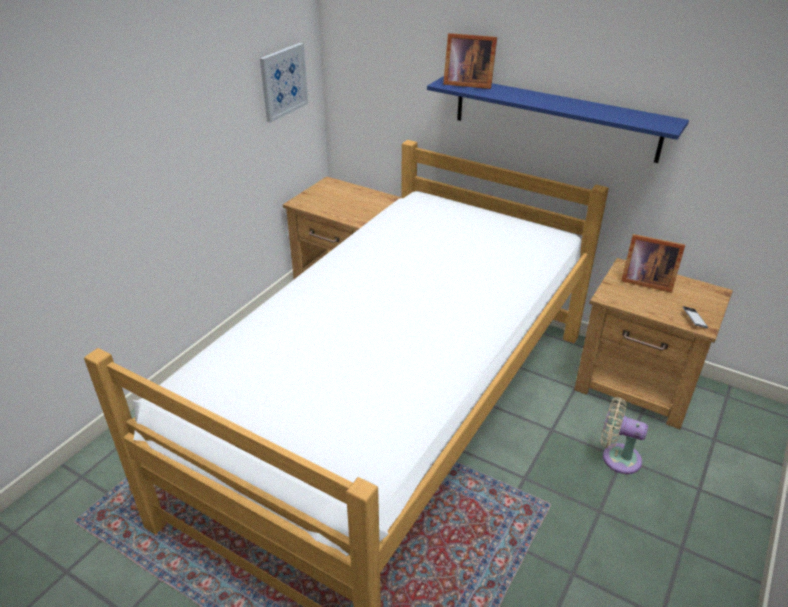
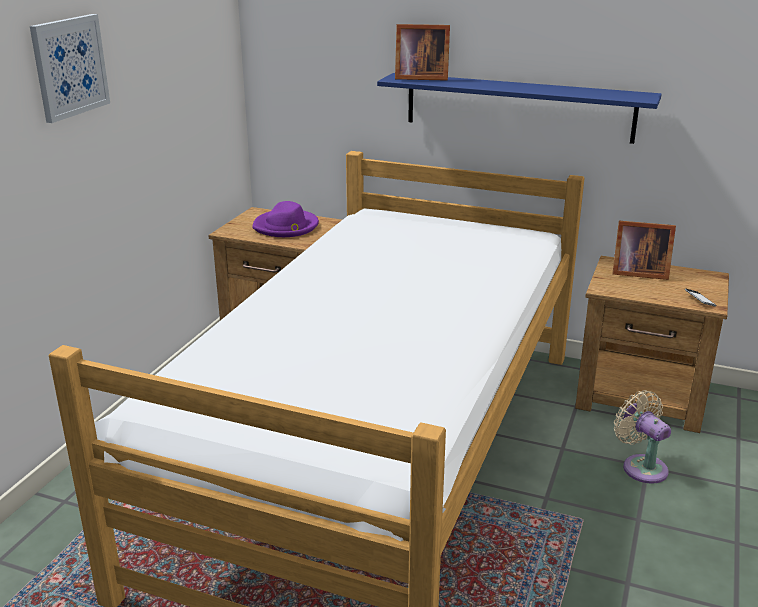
camera: 10 degrees left, 10 degrees down
(283, 81) = (207, 90): picture -> picture (69, 67)
(349, 201) = (286, 227): none -> purple hat
(617, 457) = (641, 466): beige fan -> beige fan turned 45 degrees clockwise

